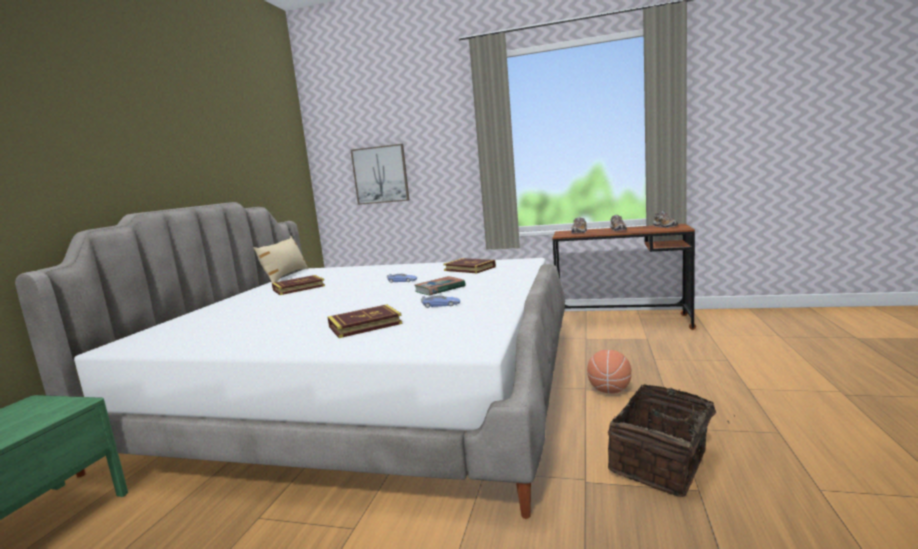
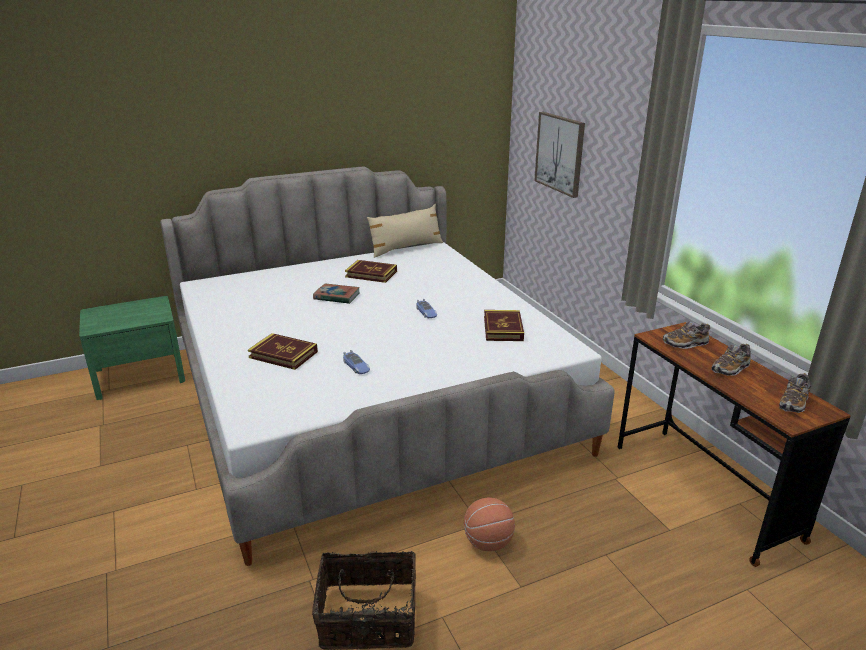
camera: 50 degrees right, 15 degrees up
(440, 289) = (409, 344): book -> book (336, 296)

